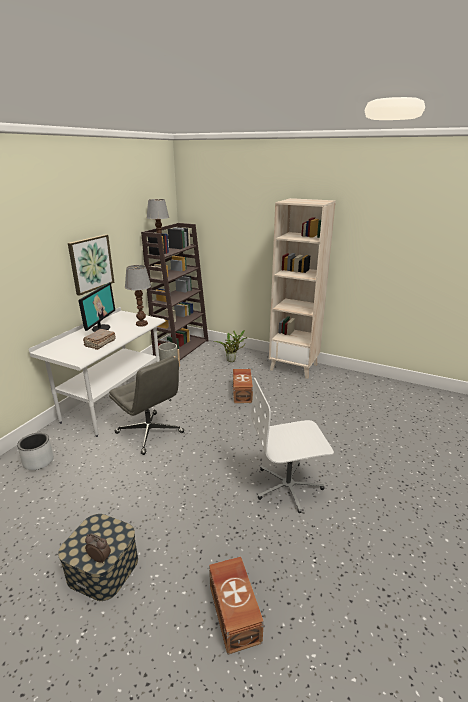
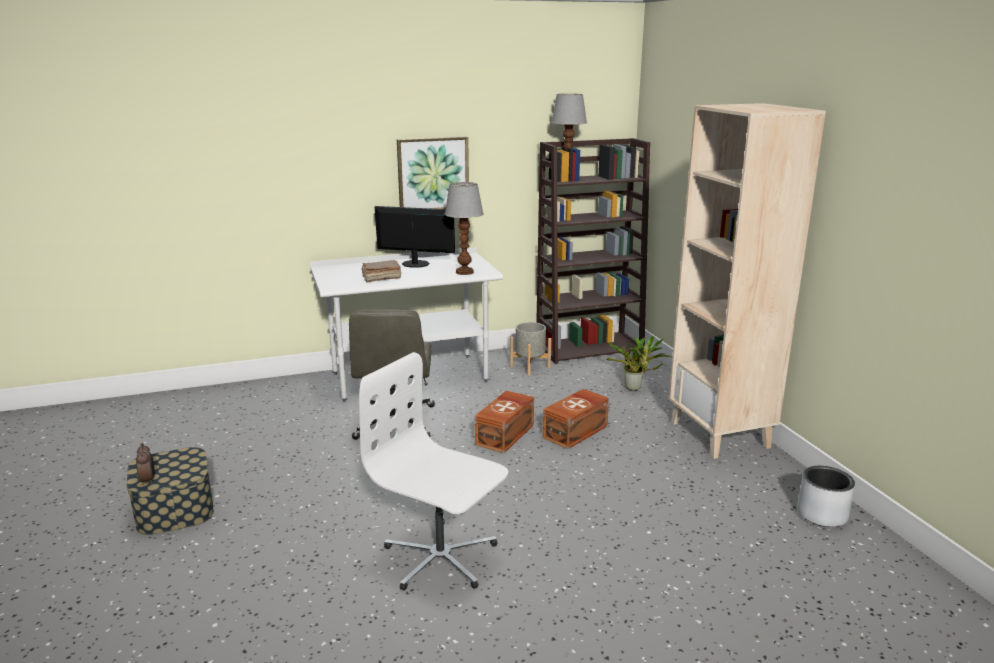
camera: 45 degrees right, 5 degrees down
(38, 461) = (267, 399): grey planter -> grey planter (822, 515)
(100, 328) = (415, 264): monitor -> monitor turned 135 degrees counterclockwise
(235, 611) = (197, 617): brown storage box -> brown storage box (506, 434)

